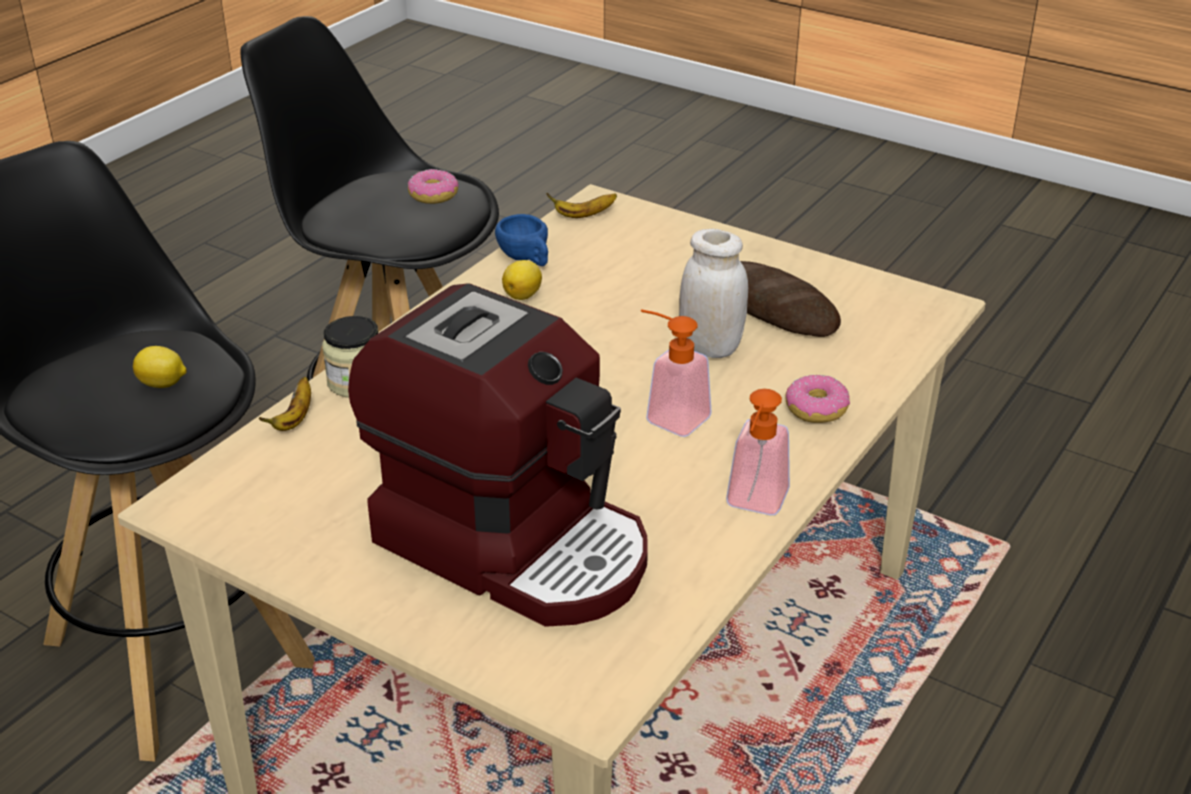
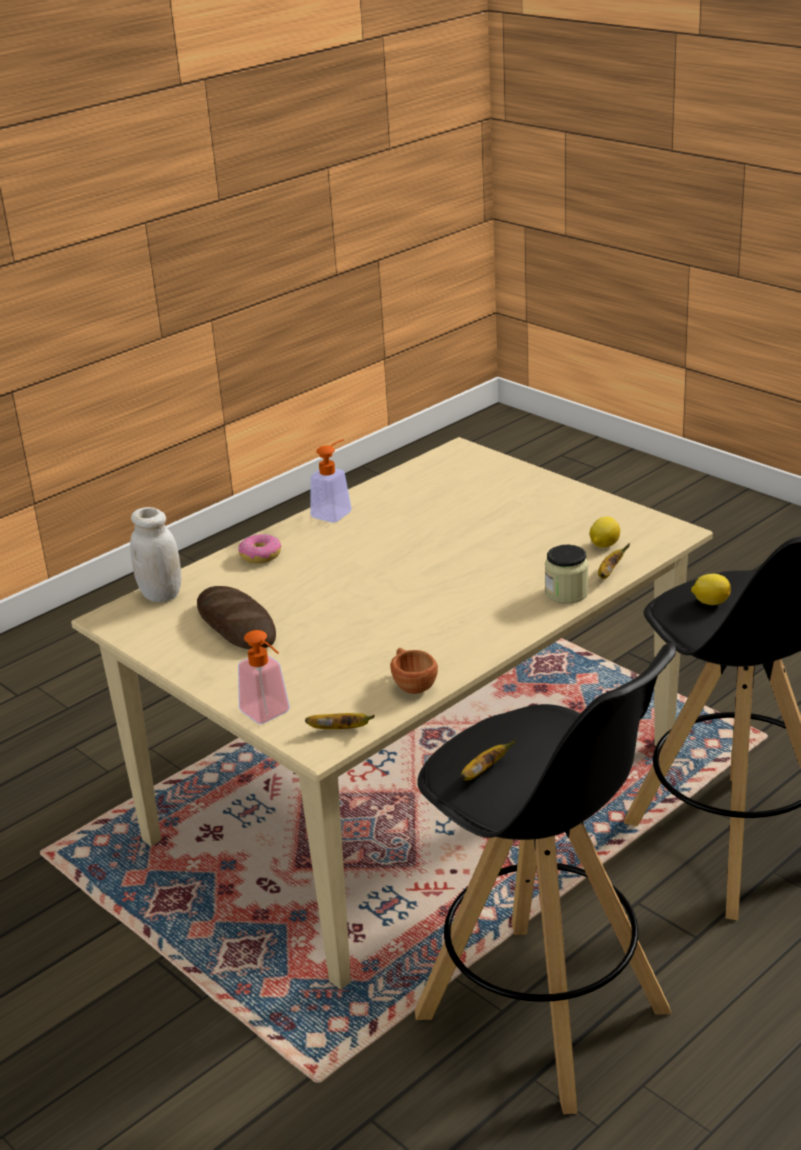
camera: 165 degrees left, 5 degrees down
(433, 195) = (483, 771): donut -> banana
(515, 544) = (477, 503): coffee machine -> none
(523, 295) = (426, 650): lemon -> lemon (603, 545)
(527, 259) = (412, 684): blue cup -> brown cup
(669, 416) = (357, 558): soap dispenser -> soap dispenser (270, 715)
(710, 347) = (302, 598): white jar -> white jar (161, 594)

